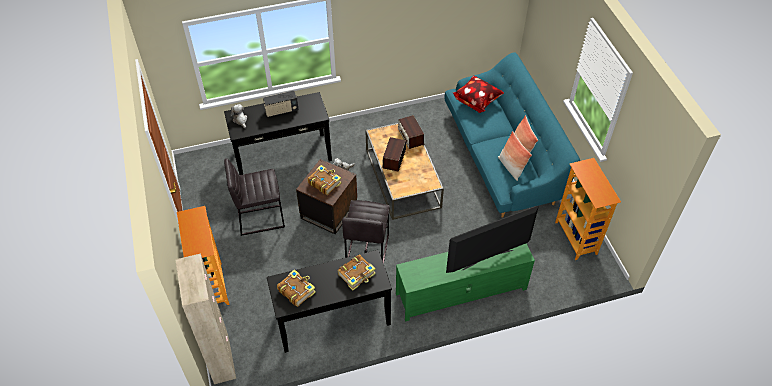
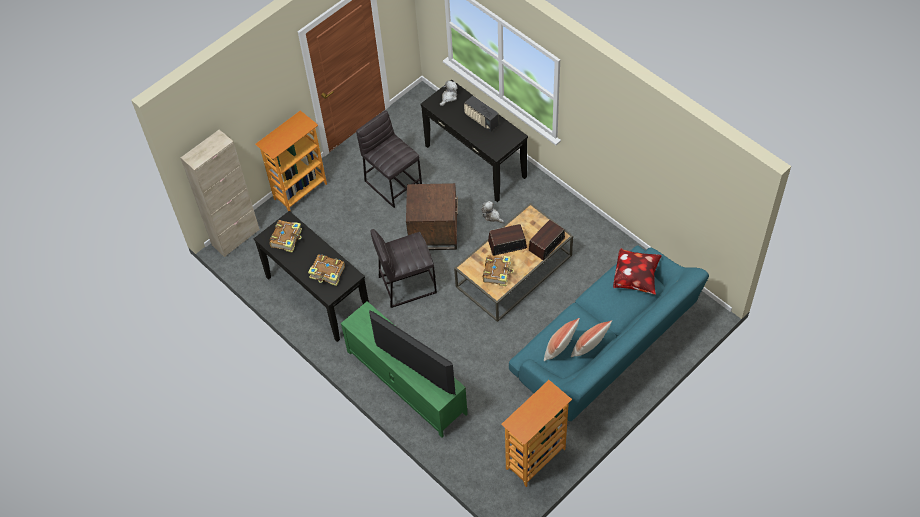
camera: 65 degrees right, 5 degrees up
(324, 183) = (428, 201): book -> book (497, 272)

